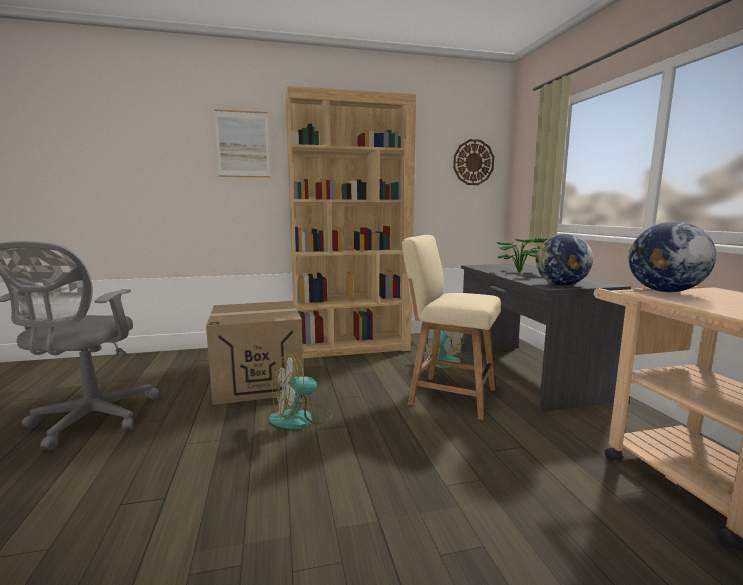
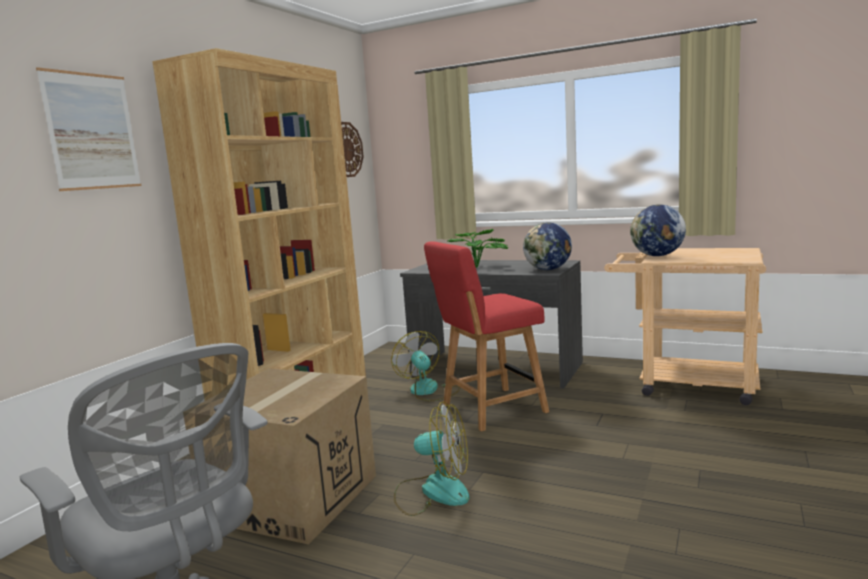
camera: 50 degrees left, 0 degrees up
(301, 418) = (433, 491): fan -> fan turned 90 degrees counterclockwise
(448, 395) = (489, 409): beige chair -> red chair

